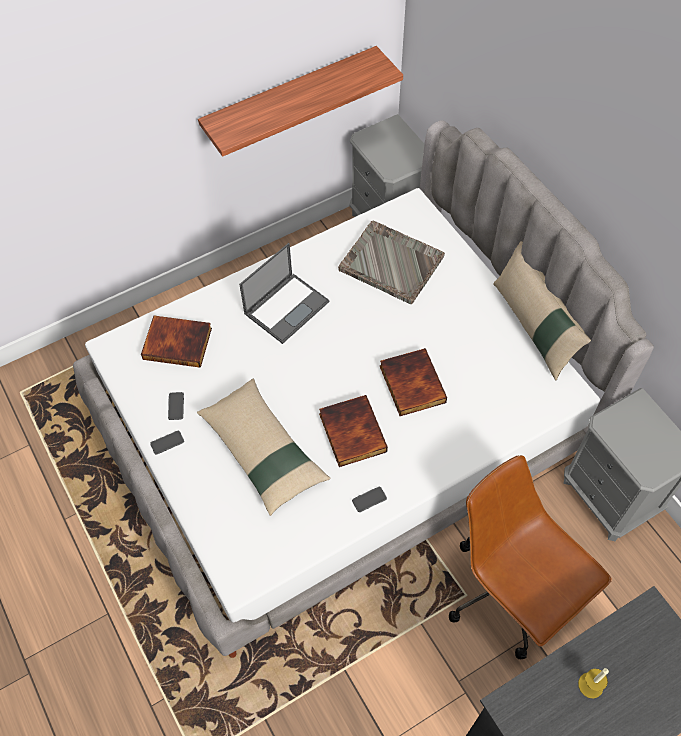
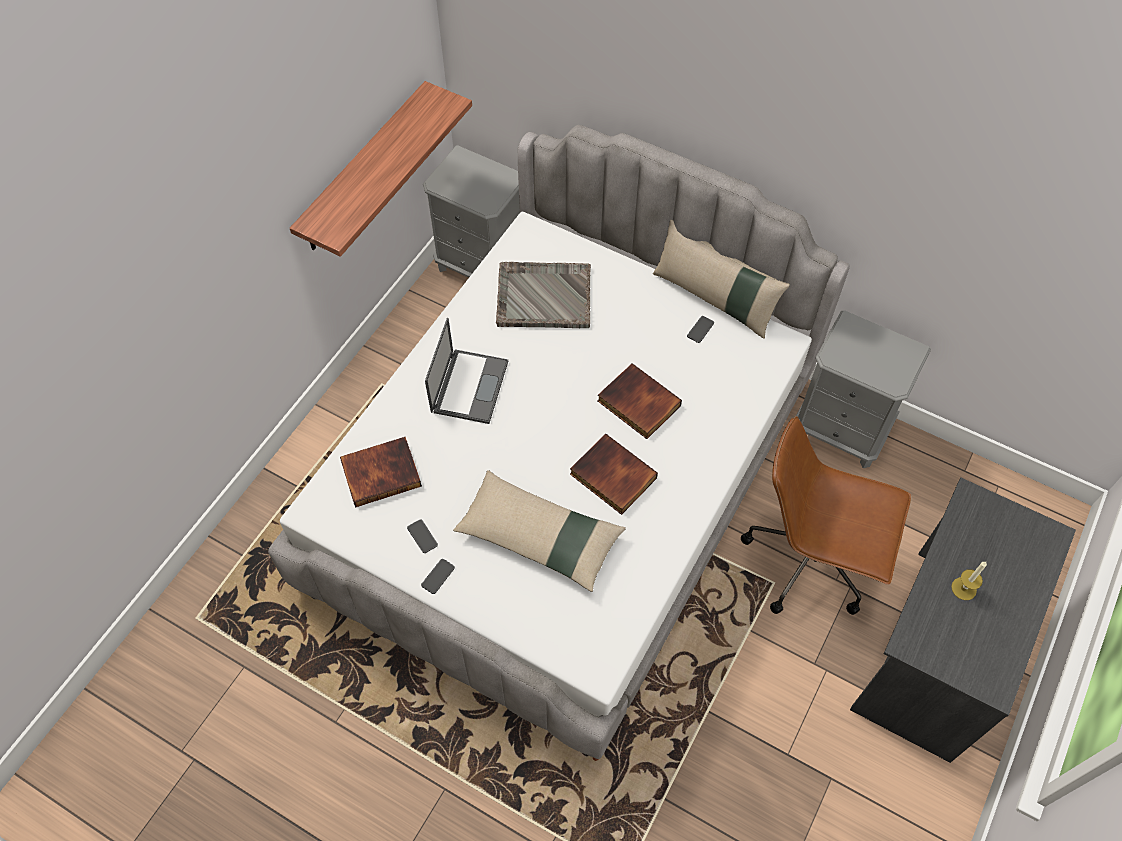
camera: 30 degrees left, 0 degrees up
(369, 499) = (669, 530): phone -> phone (700, 329)

